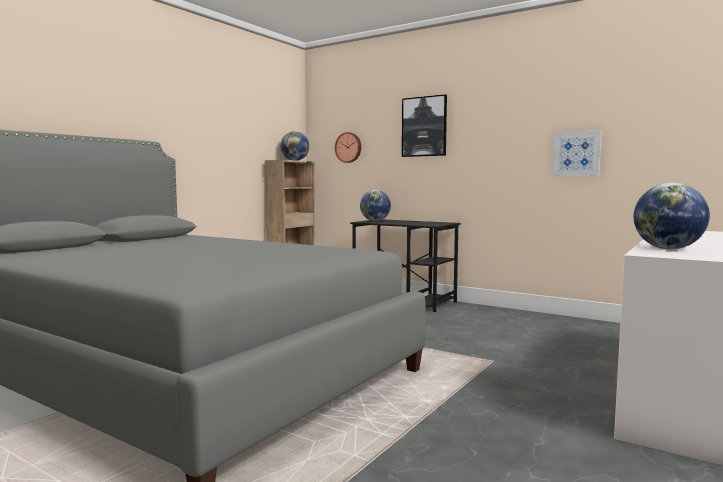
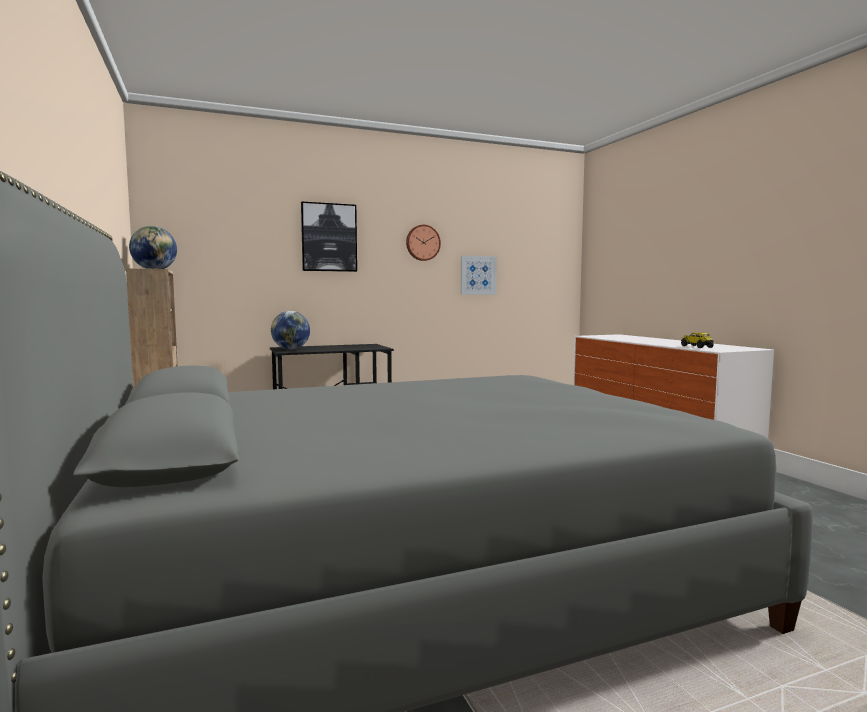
camera: 55 degrees left, 0 degrees up
(348, 147) = (217, 254): wall clock -> wall clock (422, 243)
(667, 249) = (697, 347): globe -> toy truck

